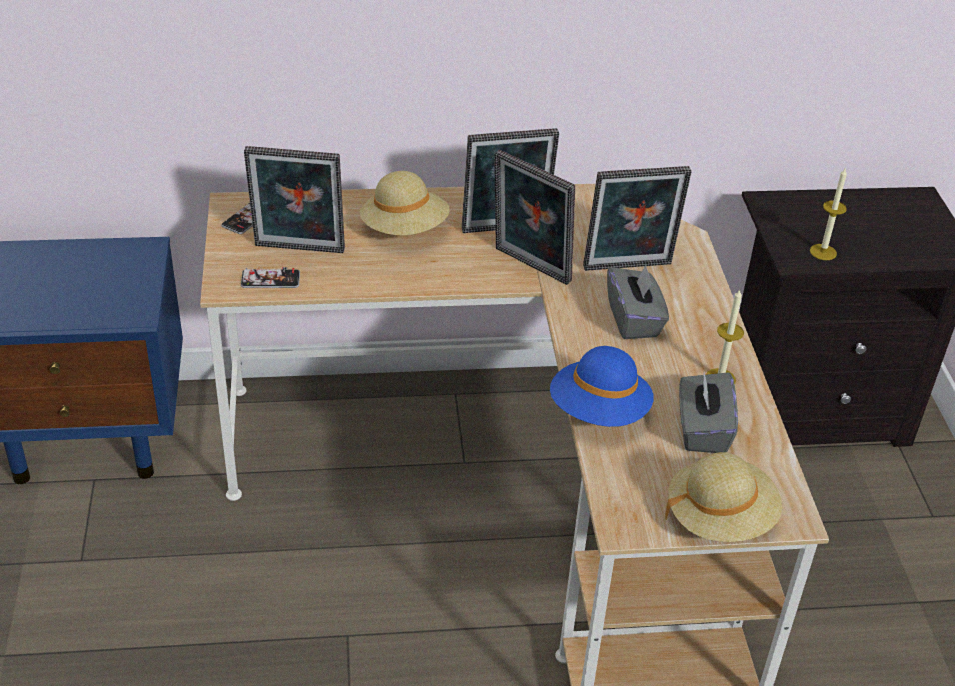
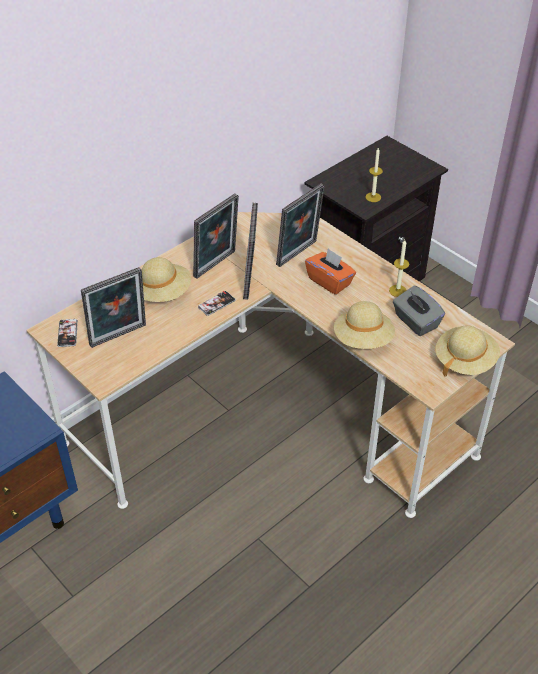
camera: 35 degrees left, 5 degrees up
(270, 280) = (123, 363): phone -> phone (216, 304)
(529, 267) = (251, 280): picture frame -> picture frame turned 90 degrees counterclockwise
(599, 412) = (363, 340): blue hat -> beige hat
(634, 320) = (329, 281): grey tissue box -> orange tissue box

